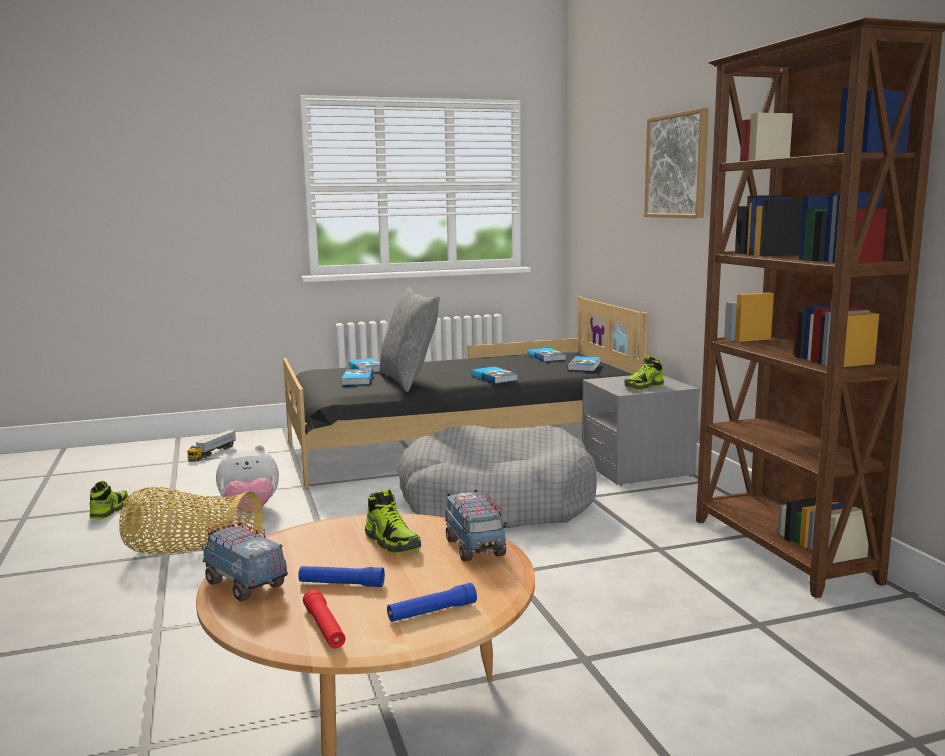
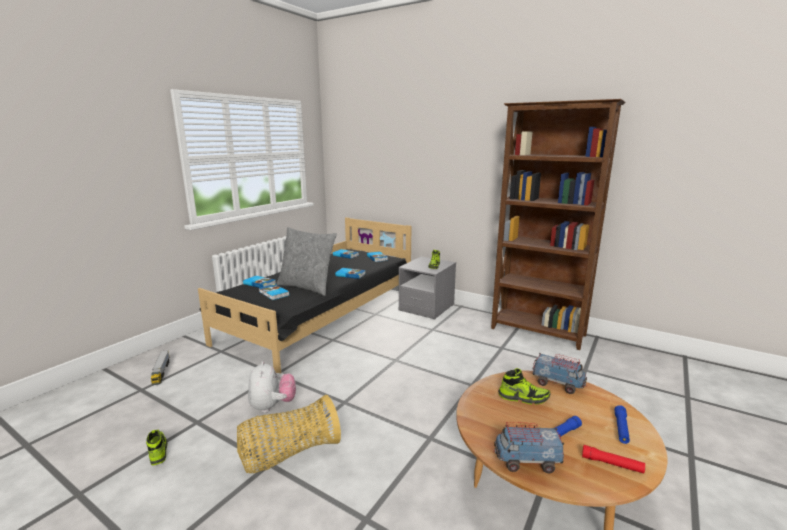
camera: 40 degrees left, 5 degrees up
(250, 511) = (272, 406): plush toy -> plush toy turned 45 degrees counterclockwise
(496, 502) = (399, 347): grey dog bed -> none
(677, 166) = (431, 149): picture -> none

